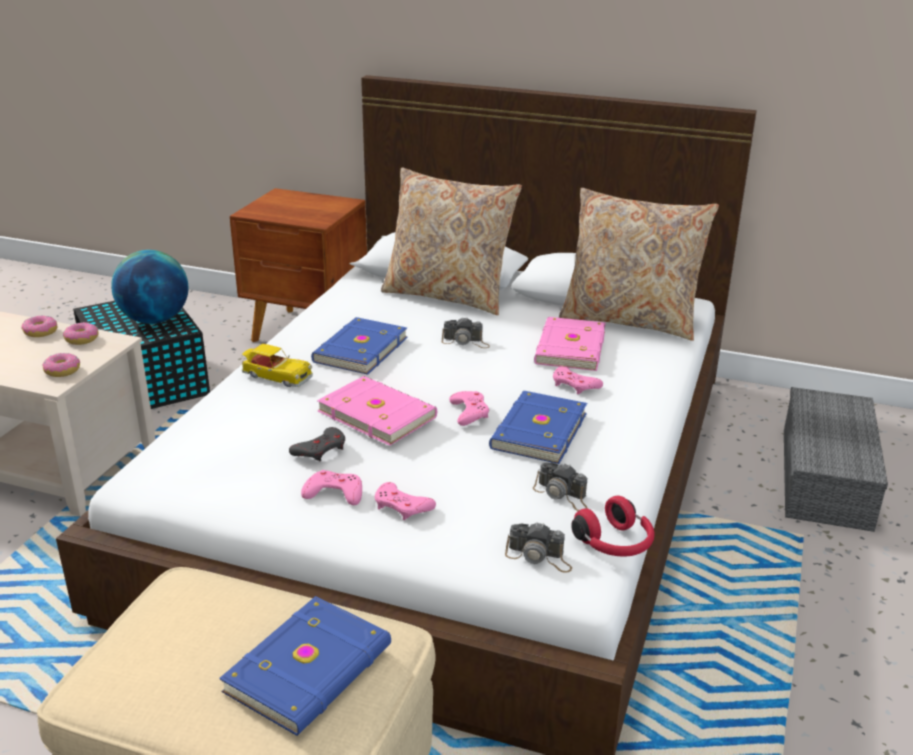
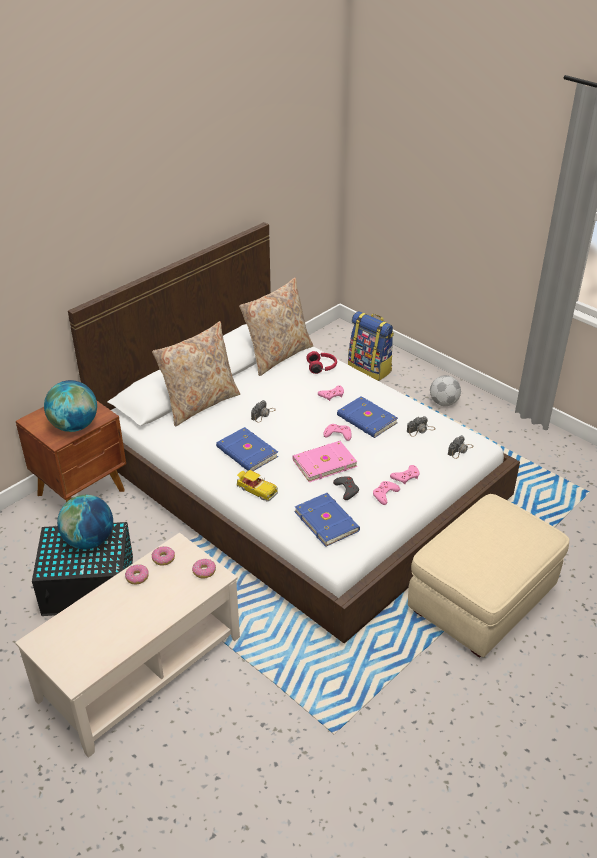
camera: 65 degrees left, 10 degrees up
(276, 376) = (256, 490): toy car -> toy car turned 75 degrees clockwise
(285, 213) = (74, 426): none -> globe
(311, 669) = (507, 525): blue book -> blue book (327, 520)
(568, 348) = (293, 384): pink book -> none
(615, 544) = (460, 428): red headphones -> red headphones (322, 367)
(827, 479) = (370, 369): grey storage box -> backpack
(837, 594) = (444, 402): none -> football

